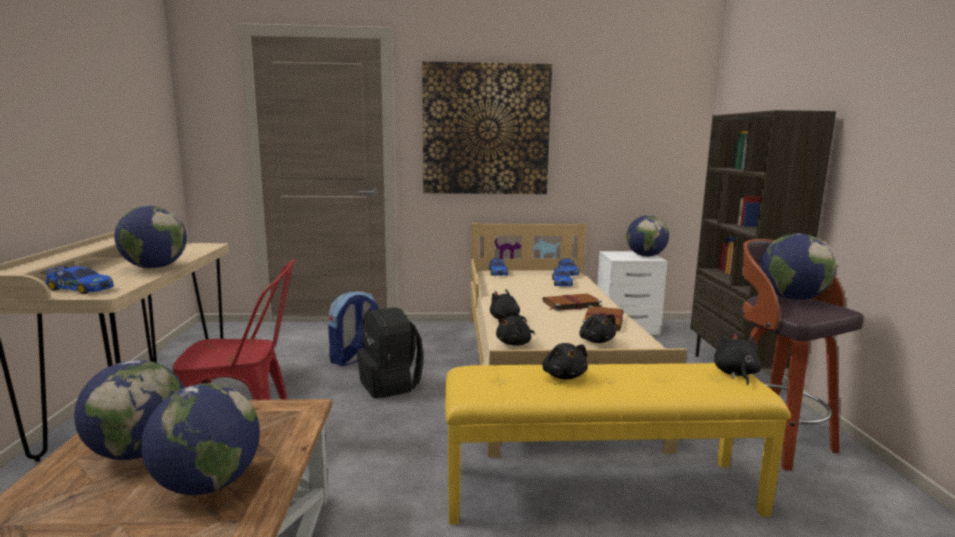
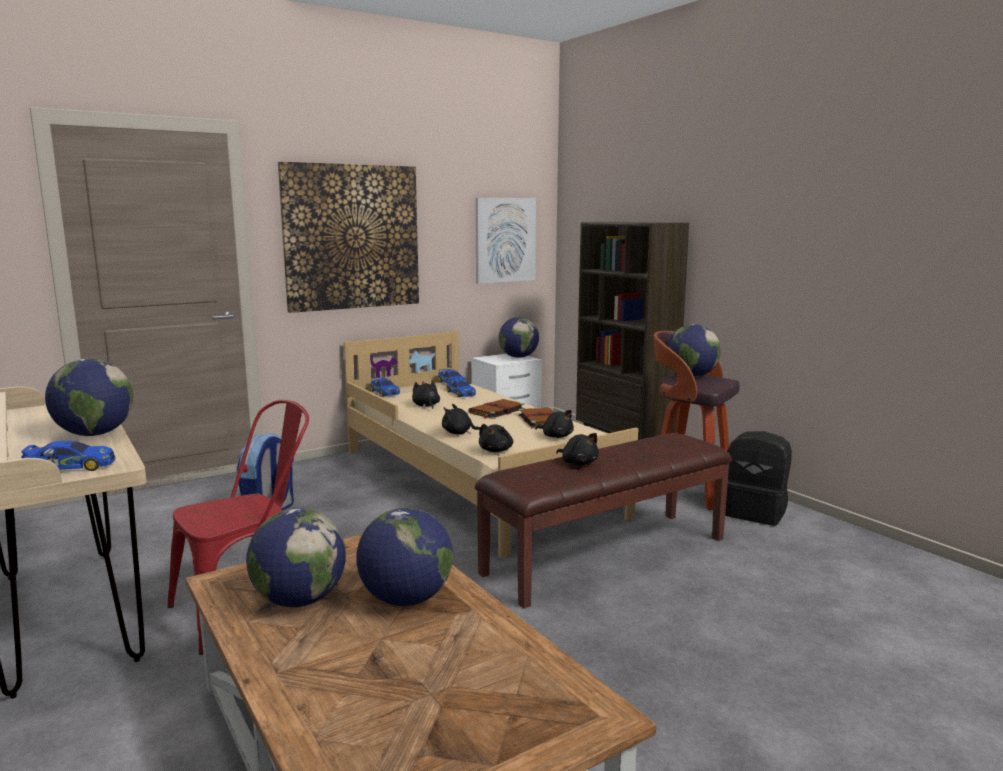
camera: 30 degrees left, 0 degrees up
(390, 385) = (340, 526): black backpack -> black backpack (755, 512)
(599, 489) = (606, 555): yellow bench -> brown bench
(647, 138) = (505, 240): none -> picture
(735, 374) = (684, 438): black plush toy -> black plush toy (426, 406)

